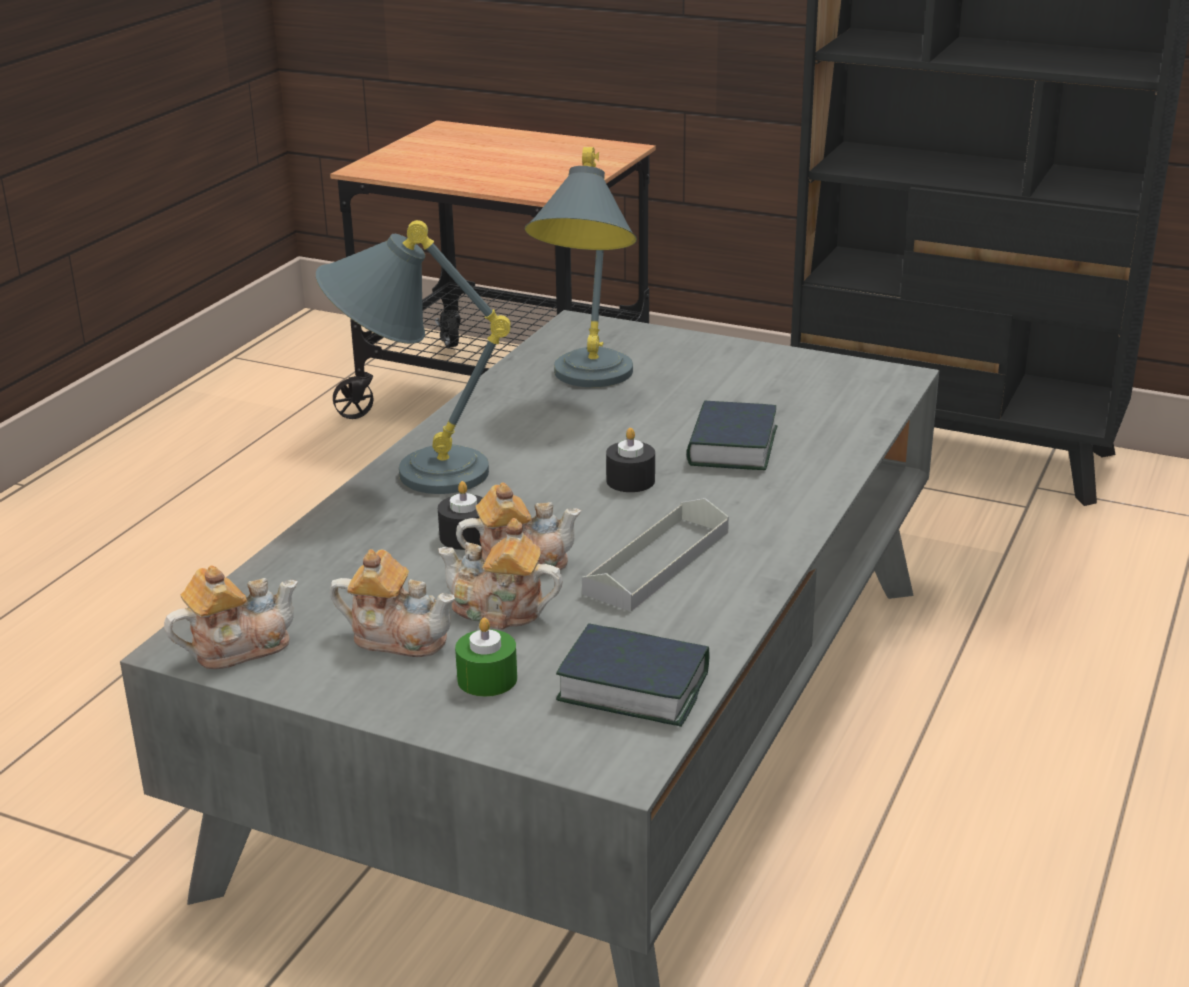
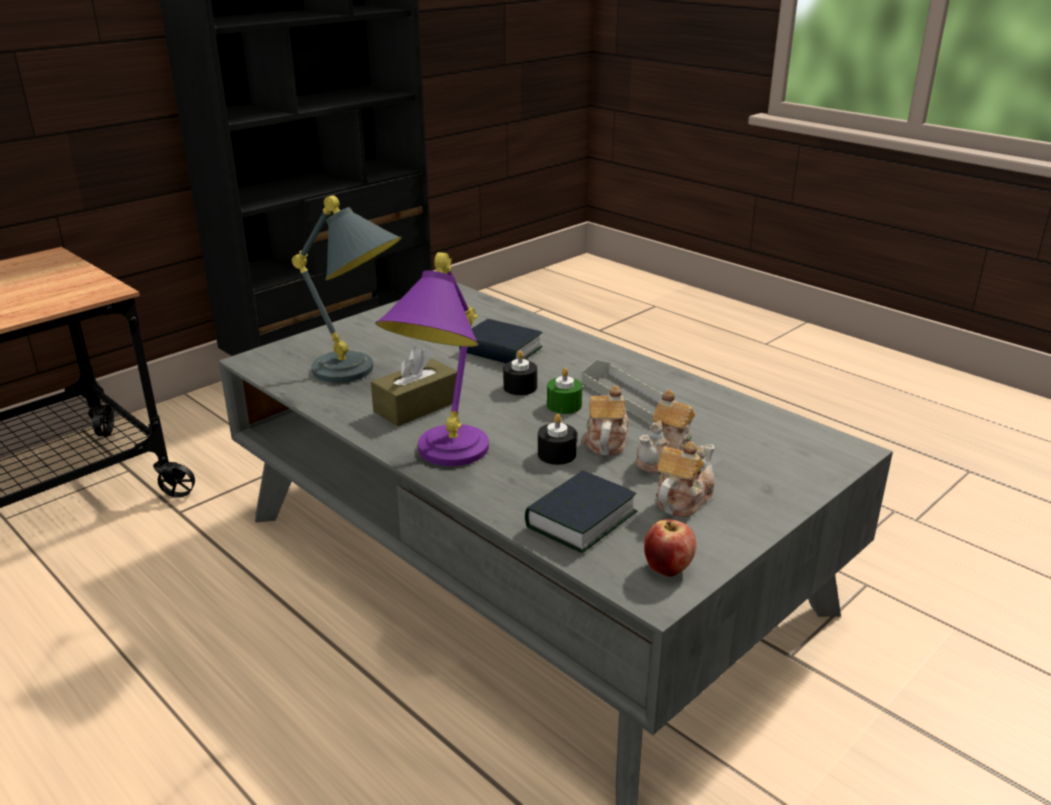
camera: 70 degrees left, 0 degrees up
(237, 647) = (668, 569): teapot -> apple
(409, 473) = (441, 461): grey table lamp -> purple table lamp
(487, 679) = (747, 475): green candle -> green candle (564, 405)
(530, 431) = (416, 406): none -> brown tissue box
(633, 687) = (770, 432): book -> book (580, 519)

